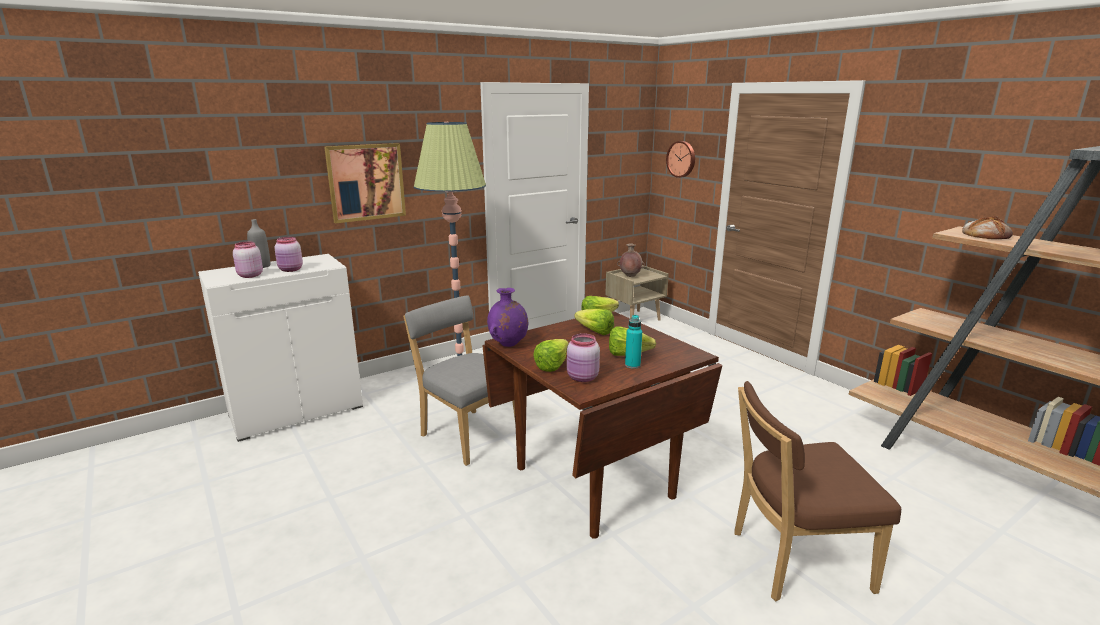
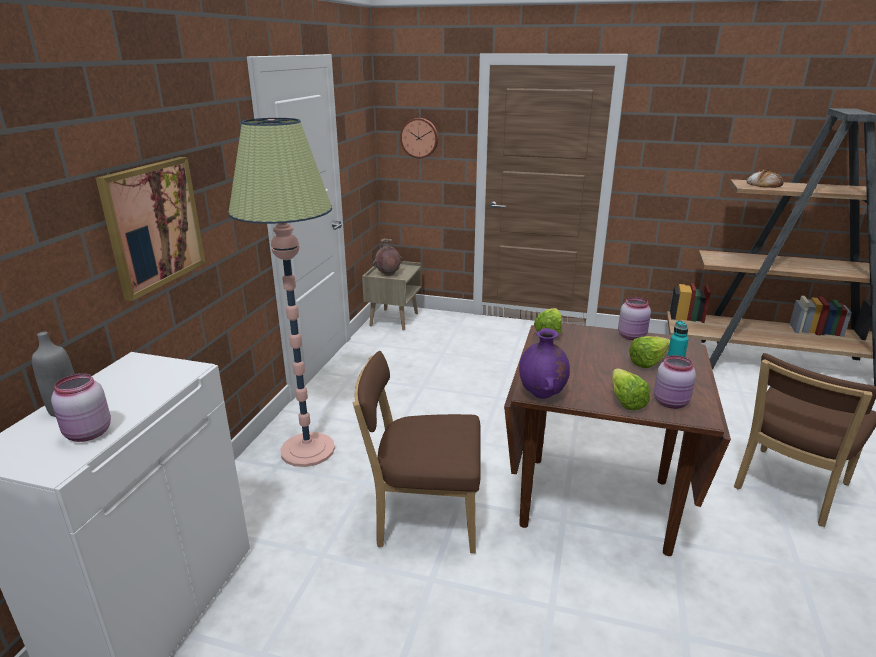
camera: 40 degrees left, 5 degrees up
(291, 270) = (139, 398): pink jar -> pink jar (632, 336)
(468, 434) = (422, 517): grey chair -> brown chair
(592, 331) = (574, 349): lettuce -> none

